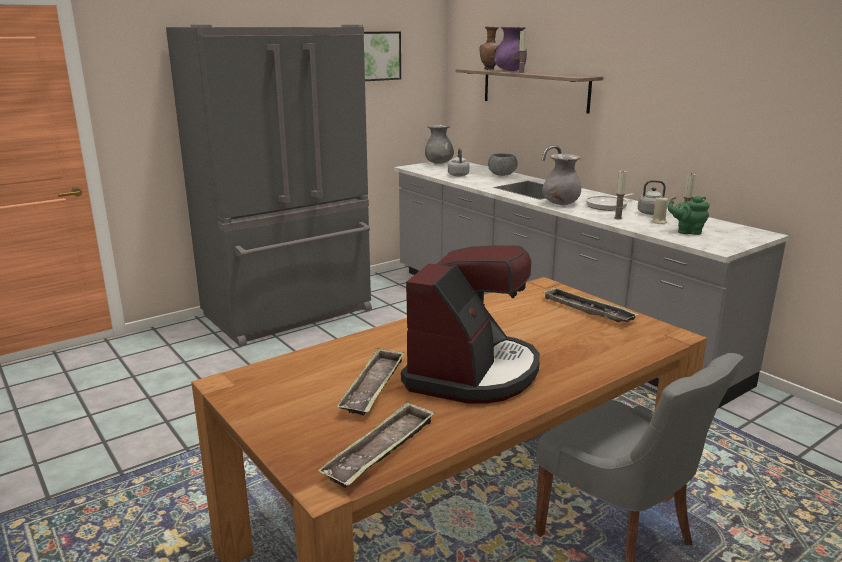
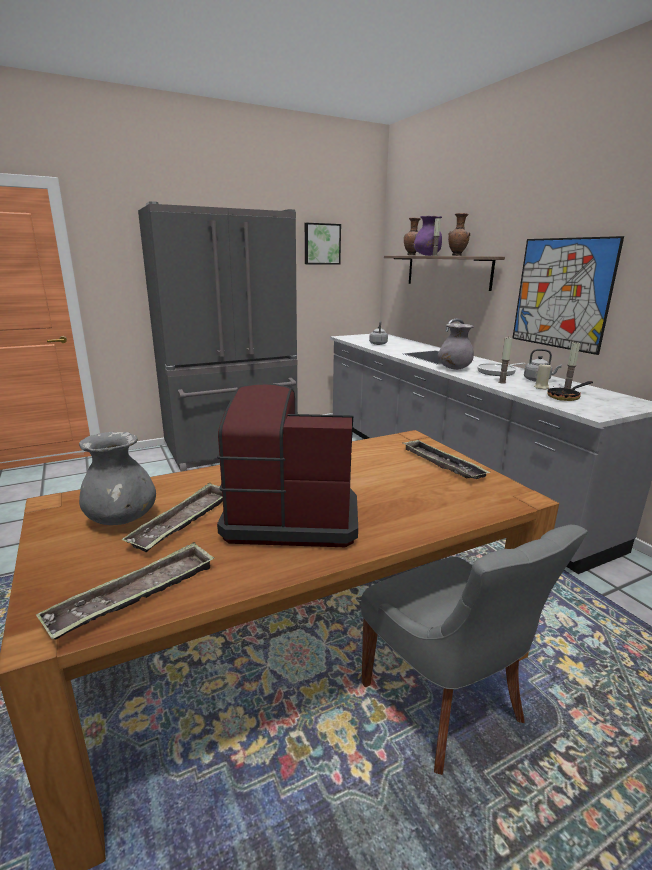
camera: 10 degrees right, 0 degrees up
(439, 163) = (368, 335): grey vase -> grey vase (122, 519)
(472, 372) = (291, 516): coffee machine -> coffee machine turned 120 degrees counterclockwise
(502, 175) = (416, 345): grey bowl -> none
(547, 73) = (457, 255): none -> brown vase
(669, 119) = (561, 293): none -> picture
(687, 232) = (566, 397): green teapot -> frying pan

